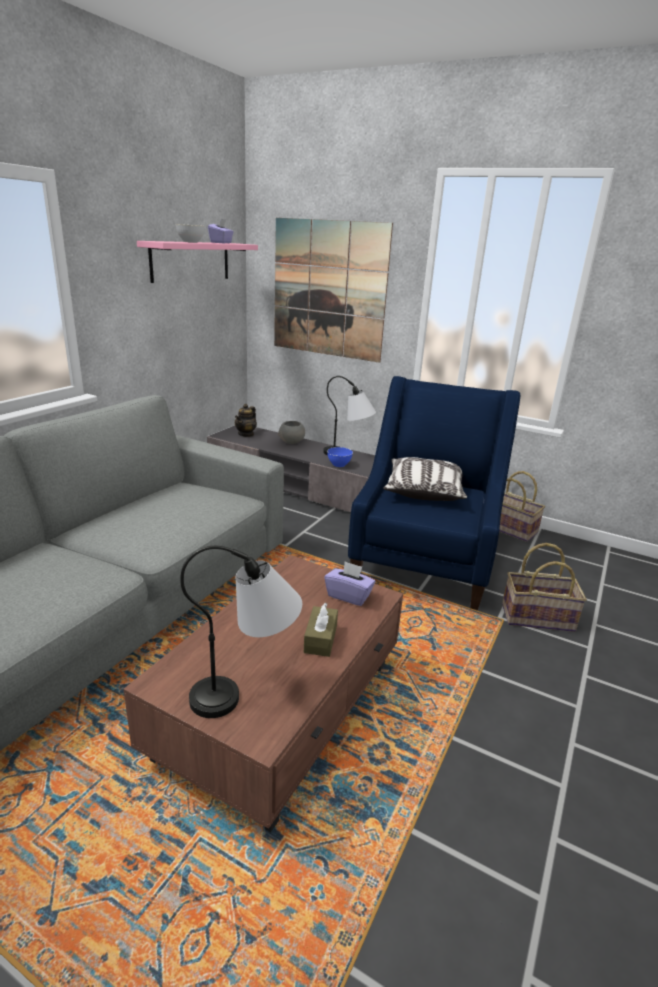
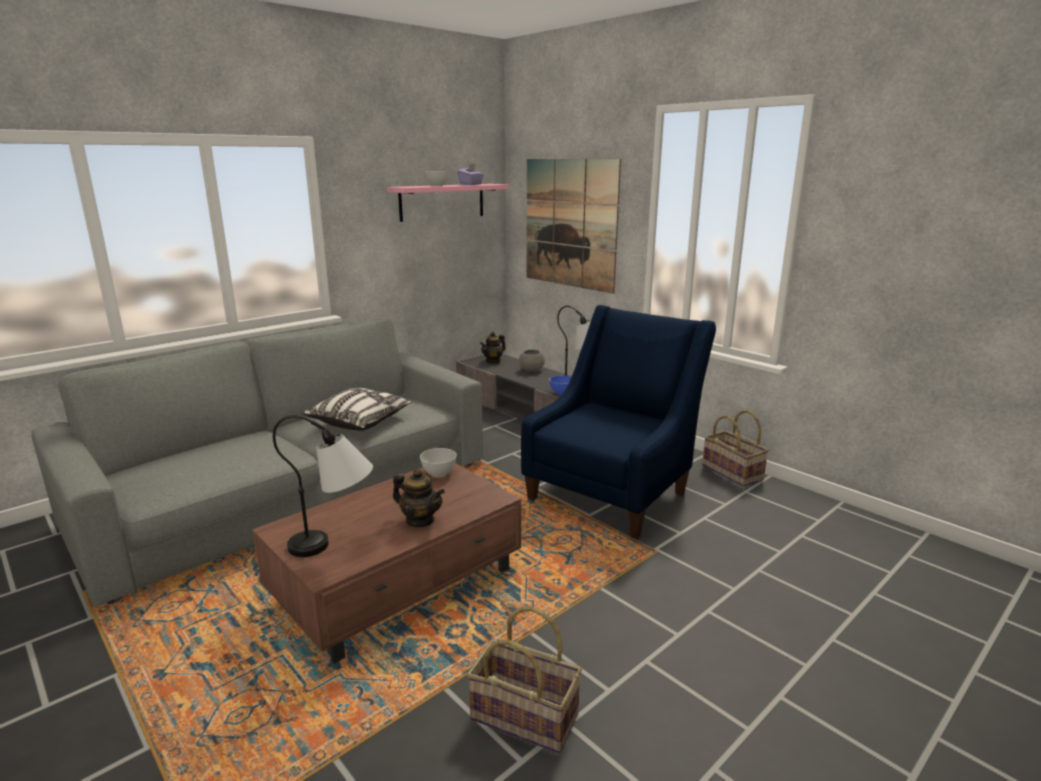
camera: 20 degrees right, 5 degrees down
(296, 575) = (439, 473): none -> grey bowl
(320, 639) = (420, 520): brown tissue box -> teapot
(349, 595) = (470, 494): purple tissue box -> none
(423, 491) = (606, 417): pillow -> pillow (360, 421)
(537, 617) = (697, 554): basket -> basket (525, 716)

